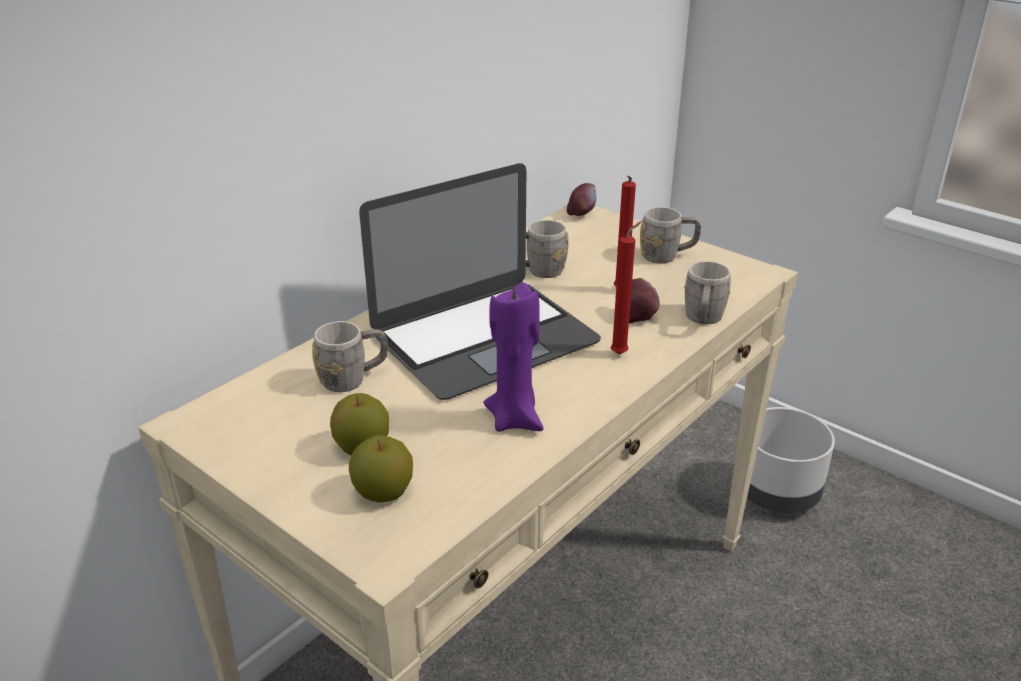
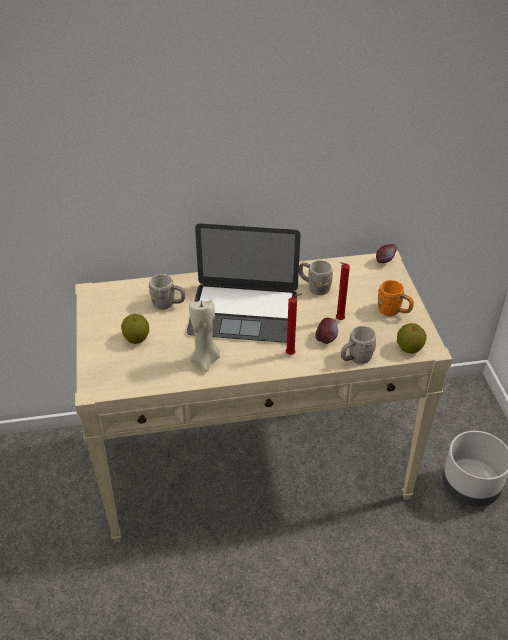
camera: 40 degrees right, 10 degrees up
(383, 492) = (122, 362): apple -> apple (409, 348)
(515, 419) = (206, 360): purple candle -> beige candle
(667, 256) = (393, 311): grey mug -> orange mug

